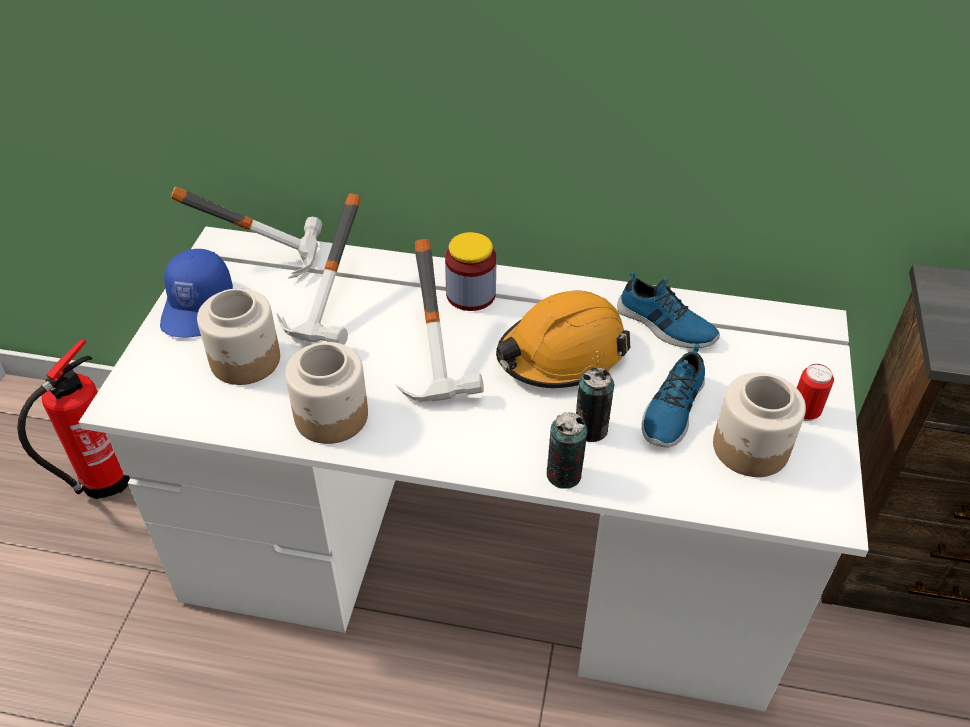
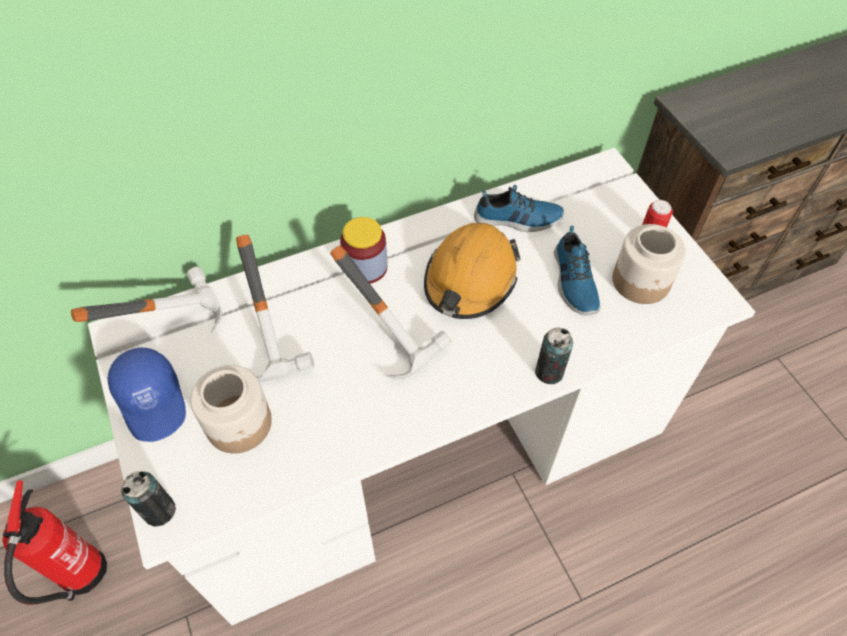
camera: 35 degrees left, 10 degrees up
(331, 417) = (352, 429): jar -> none
(590, 429) = (537, 327): can -> can (159, 511)

